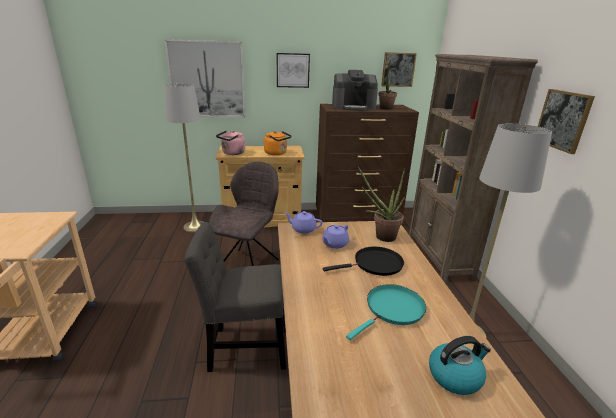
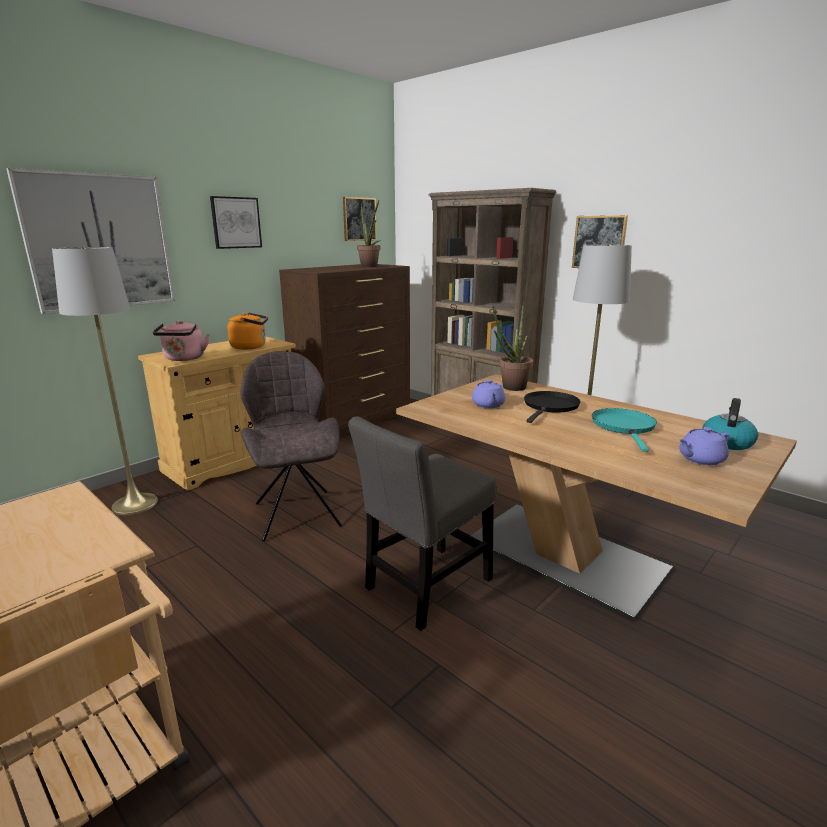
camera: 40 degrees left, 5 degrees down
(303, 229) = (434, 404): purple teapot -> purple teapot (700, 459)
(353, 107) = (332, 268): coffee machine -> none

